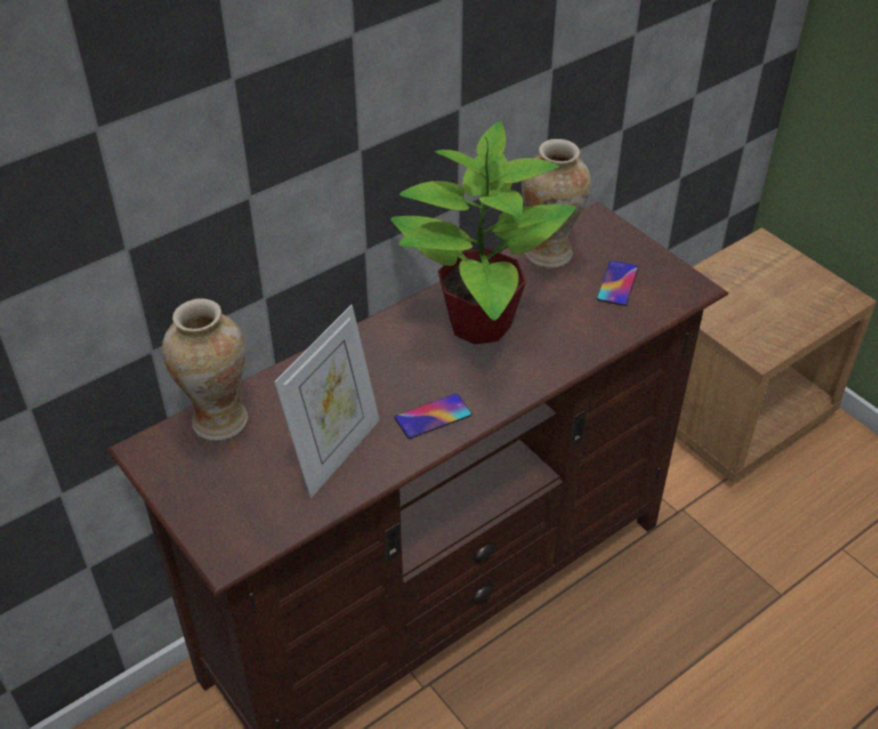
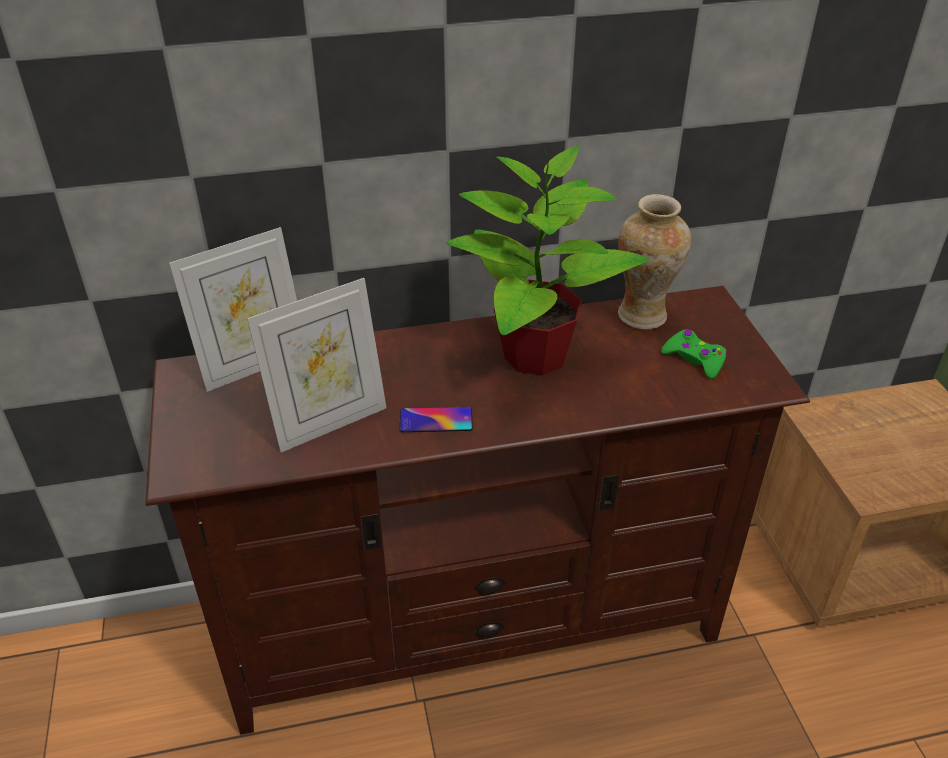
camera: 25 degrees right, 5 degrees down
(218, 420) = (254, 365): vase -> picture frame
(617, 283) = (694, 359): phone -> green game controller

